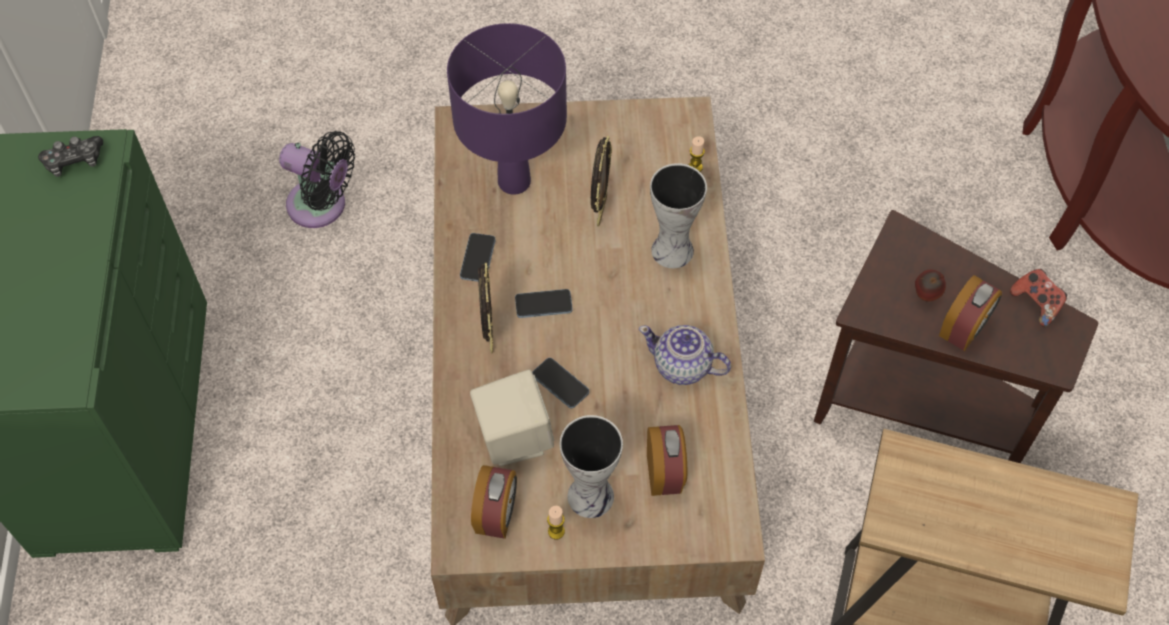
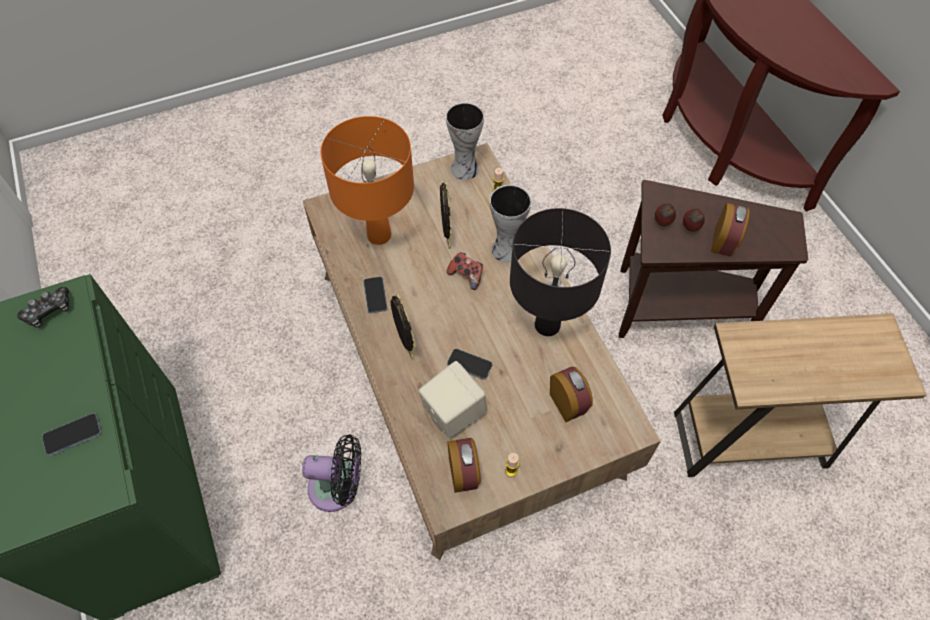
camera: 20 degrees left, 0 degrees up
(322, 206) = (234, 296): black fan -> black fan (338, 488)
(514, 181) = (379, 235): purple table lamp -> orange table lamp
(543, 304) = (434, 313): phone -> phone (73, 435)
(591, 494) = (524, 435): vase -> vase (465, 168)
(683, 366) = (547, 325): teapot -> black table lamp
(889, 277) = (662, 223): none -> apple
(1036, 303) = (760, 212): game controller -> game controller (466, 275)

